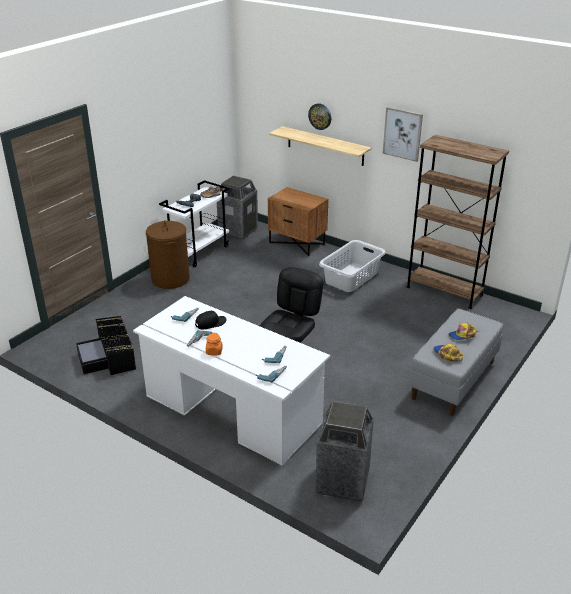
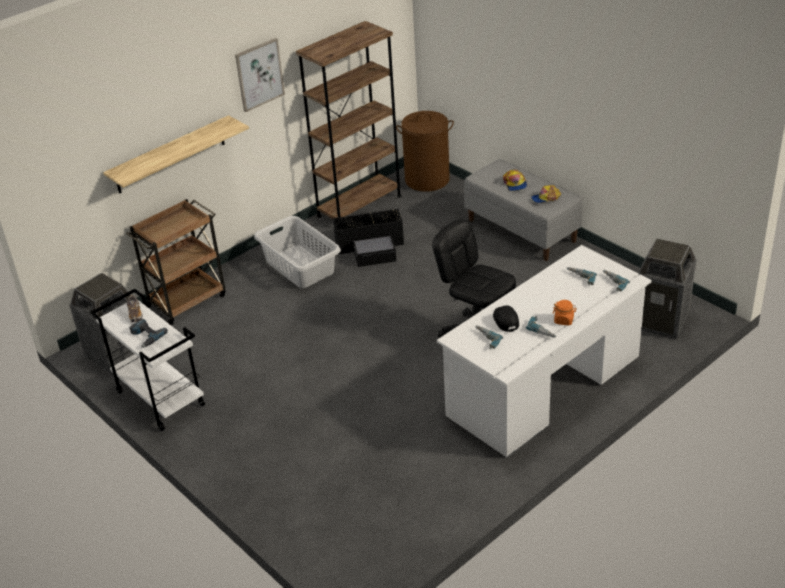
camera: 75 degrees left, 5 degrees up
(109, 357) = (409, 496): black storage box -> black storage box (372, 246)
(170, 279) = (227, 431): brown laundry basket -> brown laundry basket (427, 179)
(297, 243) = (187, 300): brown nightstand -> brown cart
(320, 116) = (154, 122): wall clock -> none

